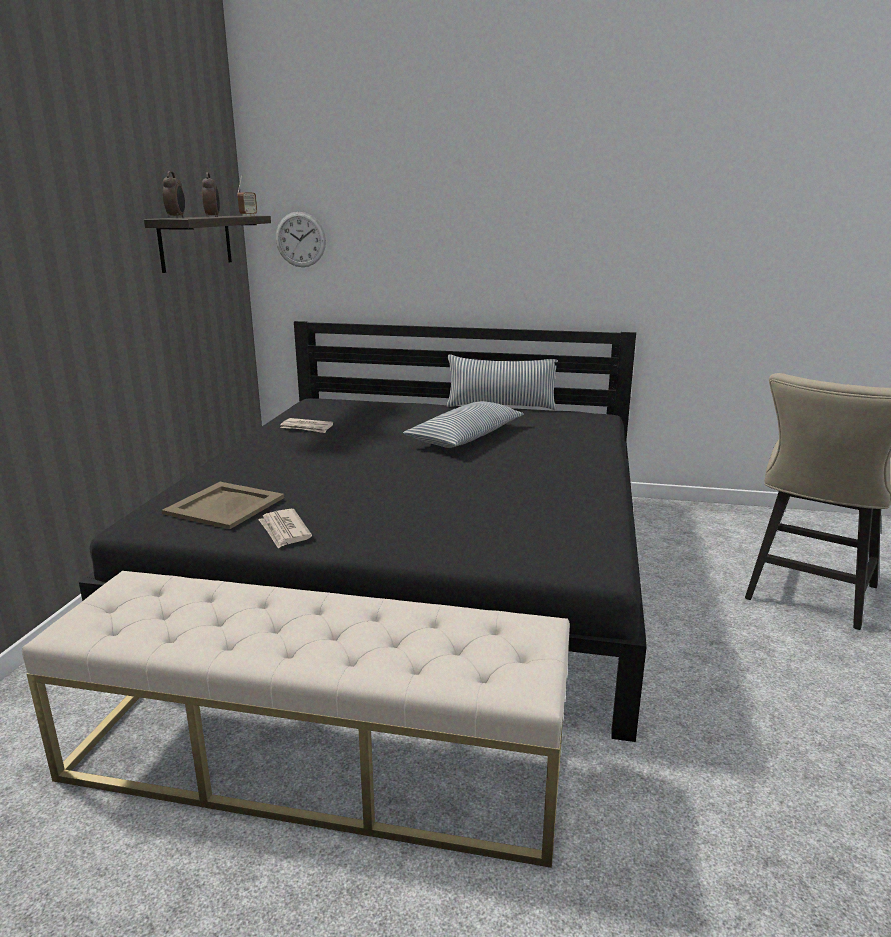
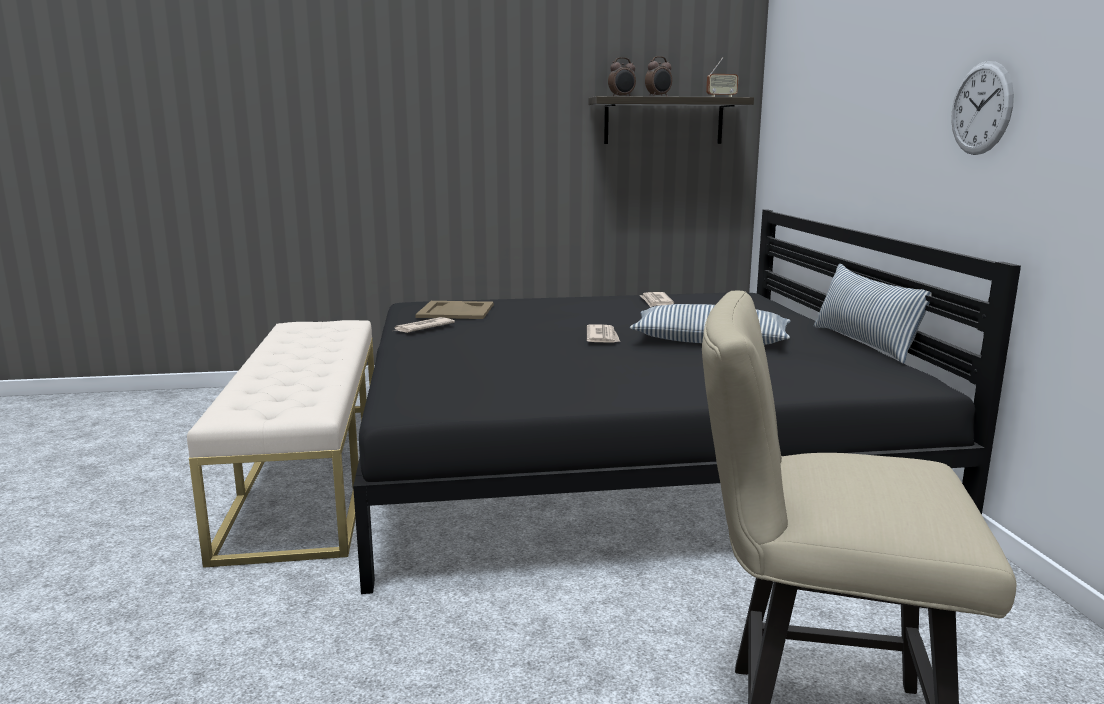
camera: 70 degrees right, 5 degrees down
(300, 239) = (784, 122): wall clock -> wall clock (981, 108)
(417, 464) = (602, 337): none -> newspaper

